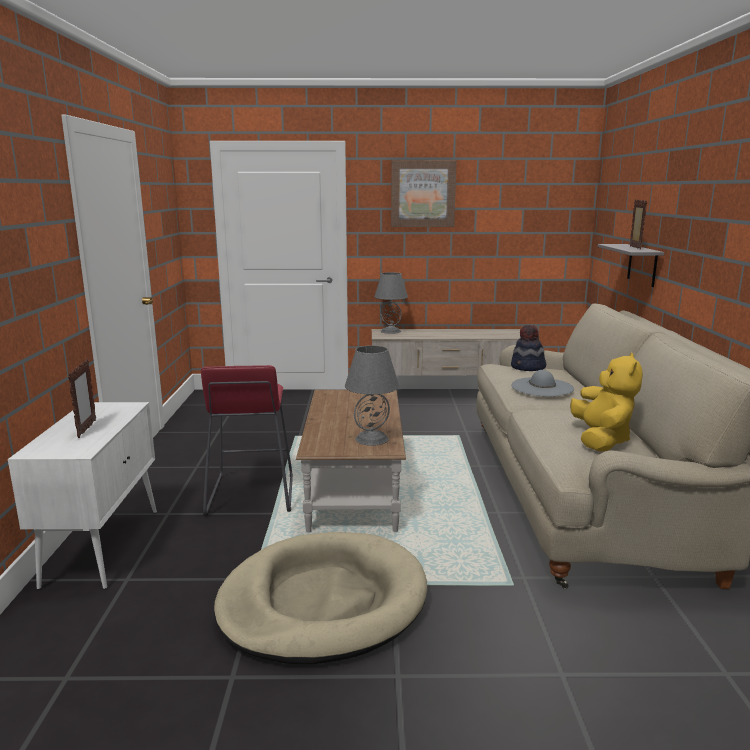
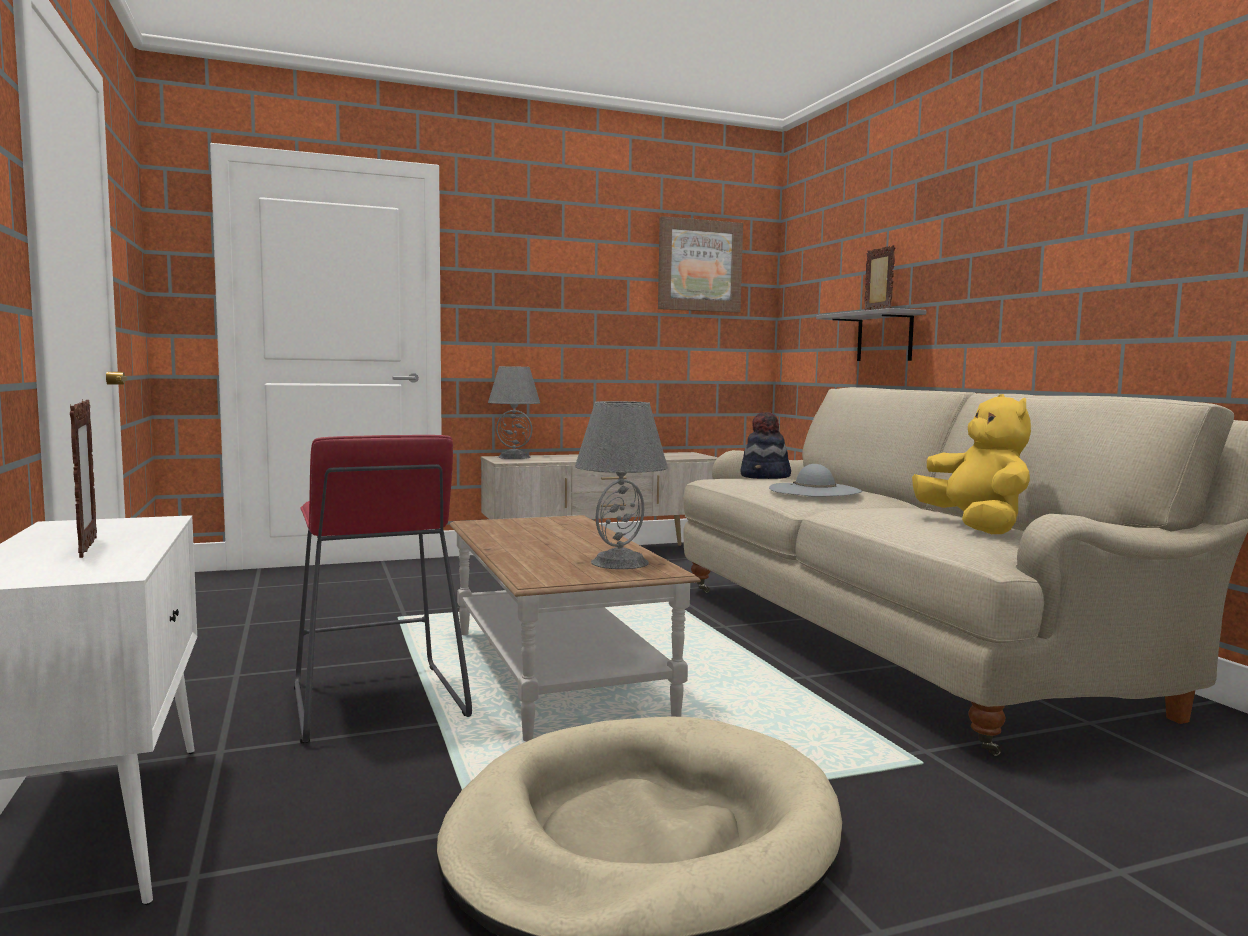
camera: 20 degrees left, 10 degrees down
(423, 194) = (555, 252): picture -> picture (699, 266)

